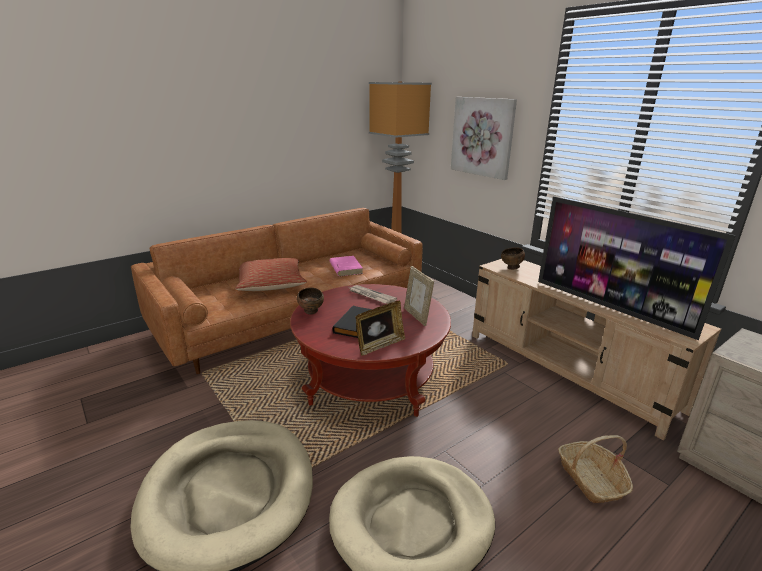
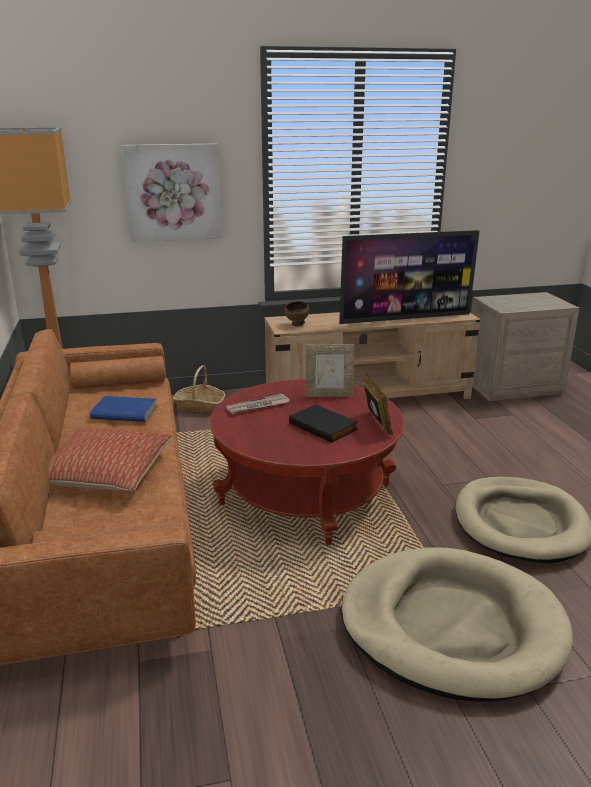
camera: 65 degrees left, 0 degrees up
(311, 312) = (267, 446): brown bowl -> none
(345, 268) = (124, 413): pink book -> blue book
(591, 479) = (498, 437): basket -> basket (200, 406)

